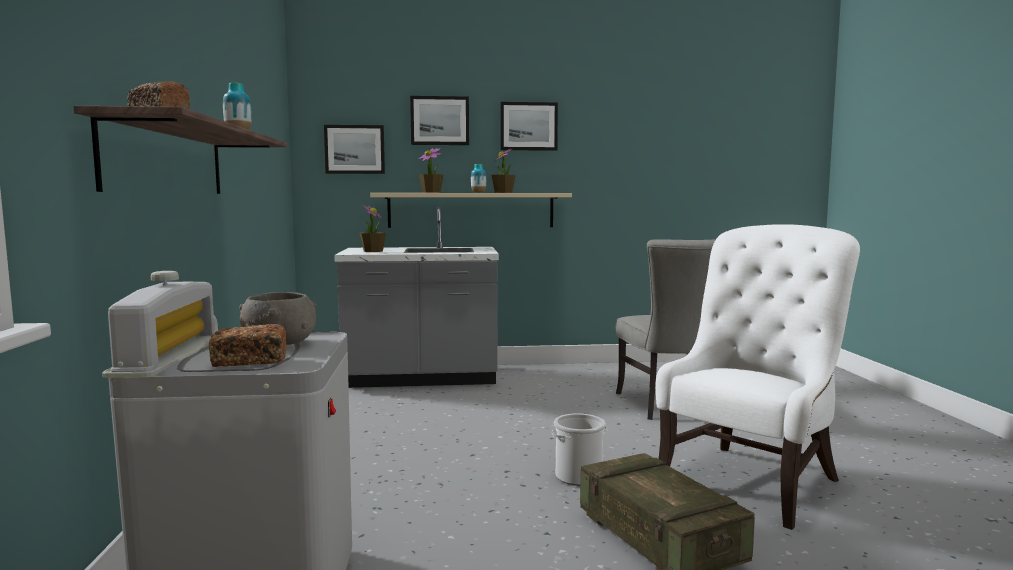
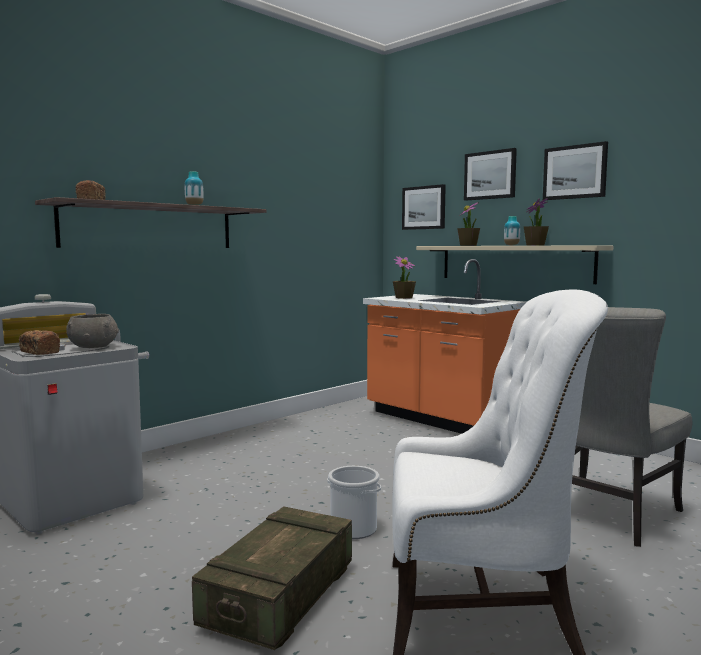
camera: 50 degrees right, 0 degrees up
(421, 378) = (441, 419): grey counter -> orange counter

